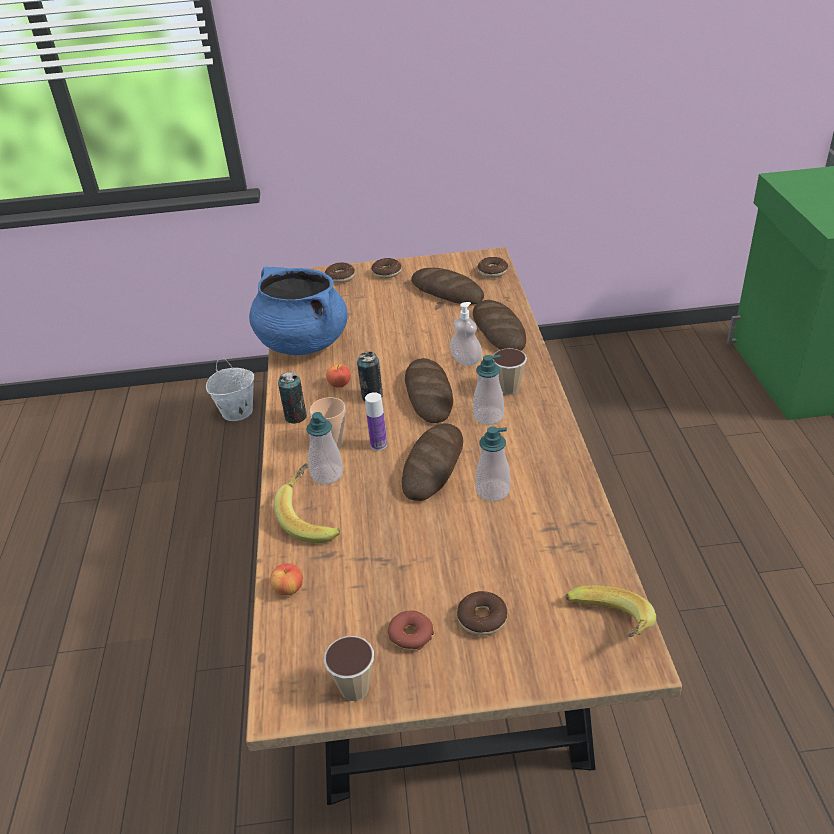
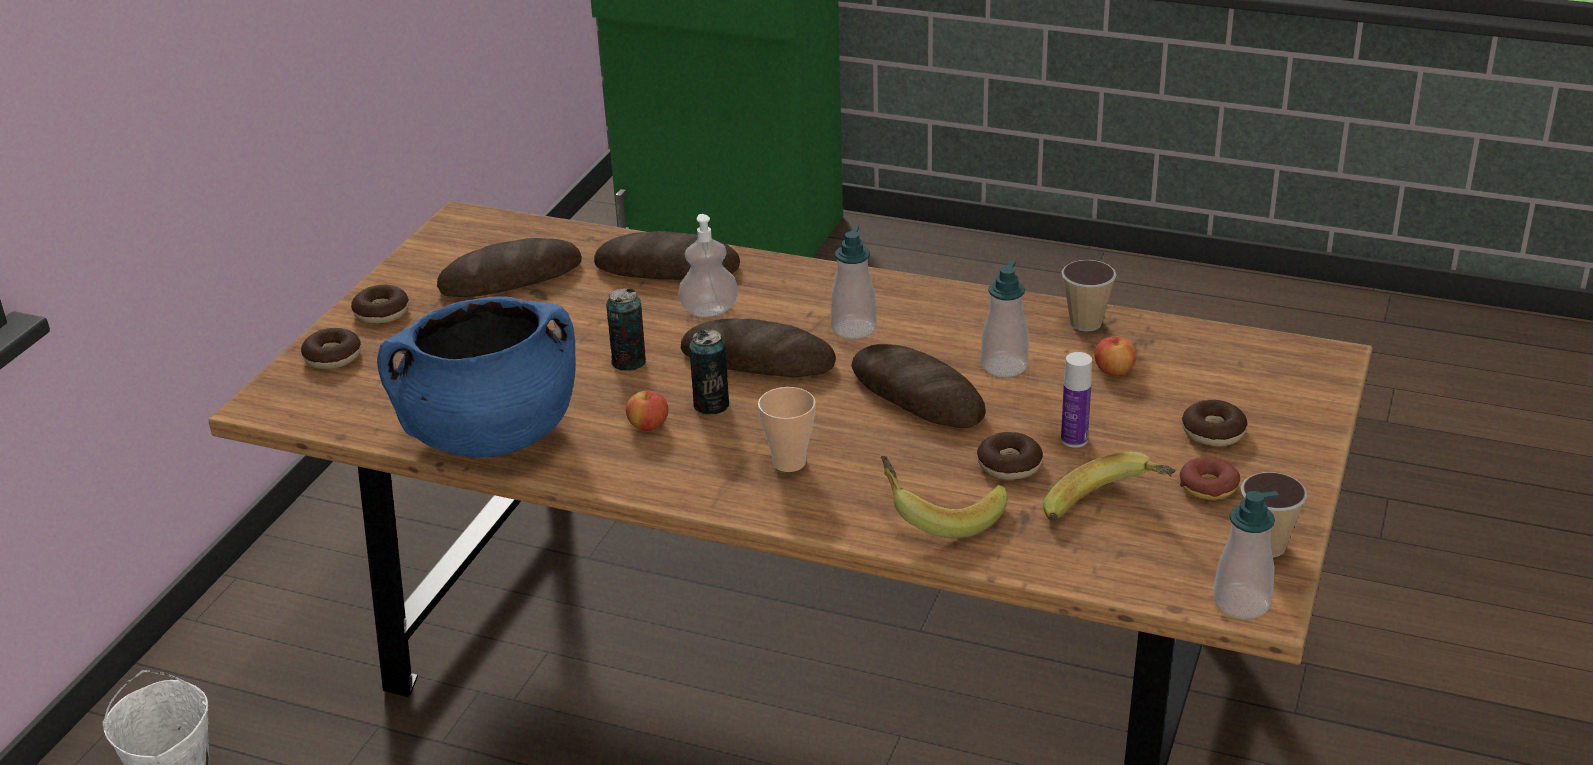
camera: 65 degrees left, 5 degrees down
(288, 589) = (1066, 562): apple -> apple (1114, 371)
(295, 417) = (691, 482): can -> can (629, 362)
(327, 474) = (857, 483): soap dispenser -> soap dispenser (1241, 603)
(378, 445) = (831, 426): bottle -> bottle (1074, 440)
(492, 272) = (507, 229): donut -> donut (1009, 465)
(509, 388) = (809, 297): cup -> cup (1085, 323)
(608, 628) = (1276, 360): banana -> banana (1108, 512)

